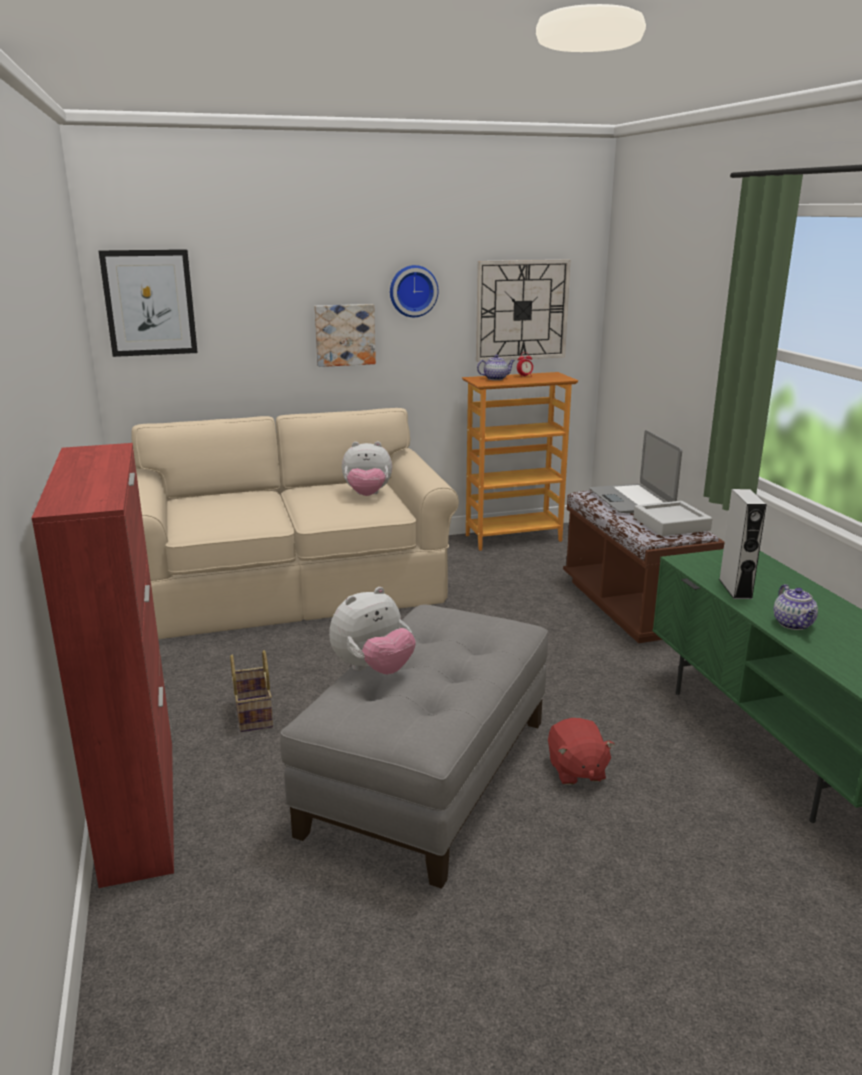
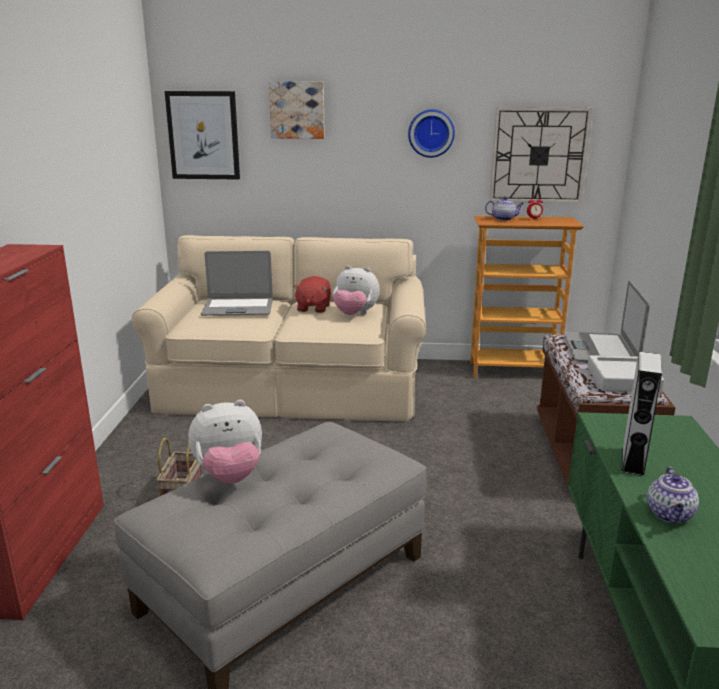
camera: 20 degrees right, 0 degrees up
(230, 503) = (238, 308): none -> laptop
(344, 334) = (366, 170): picture -> picture (297, 110)
(576, 770) = (422, 615): red plush toy -> red plush toy (313, 308)

